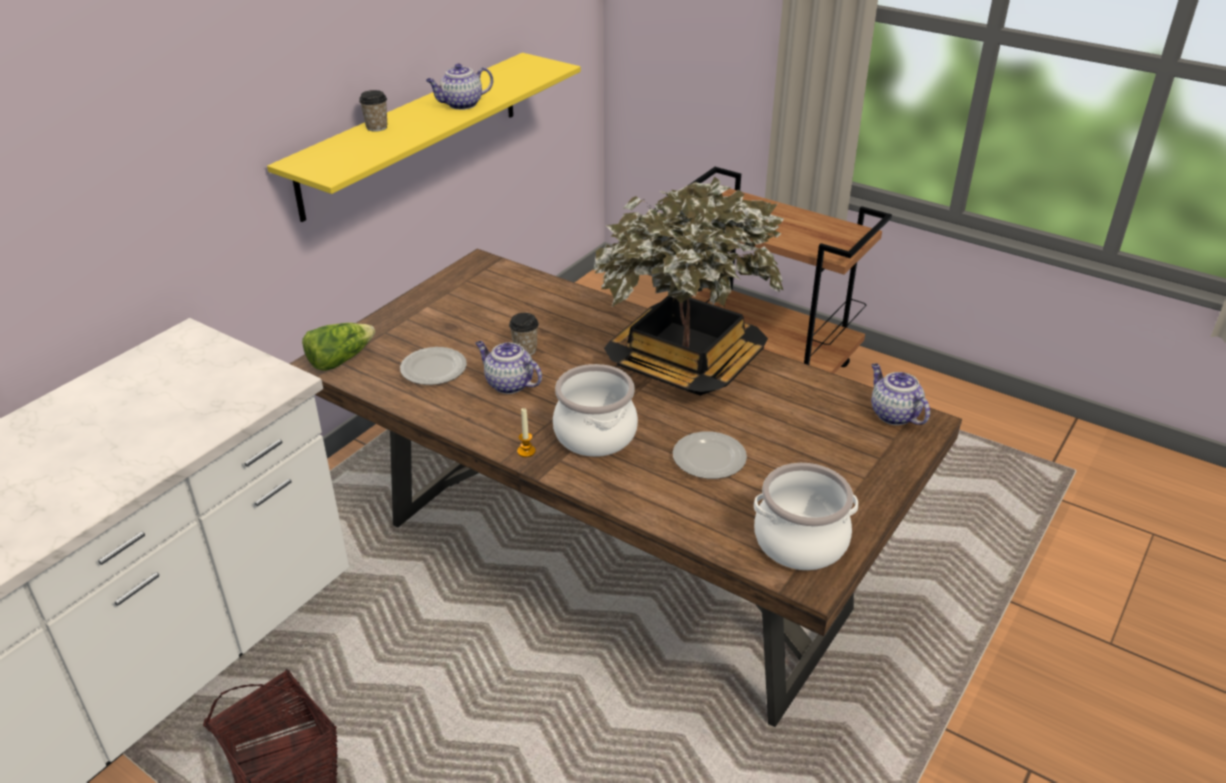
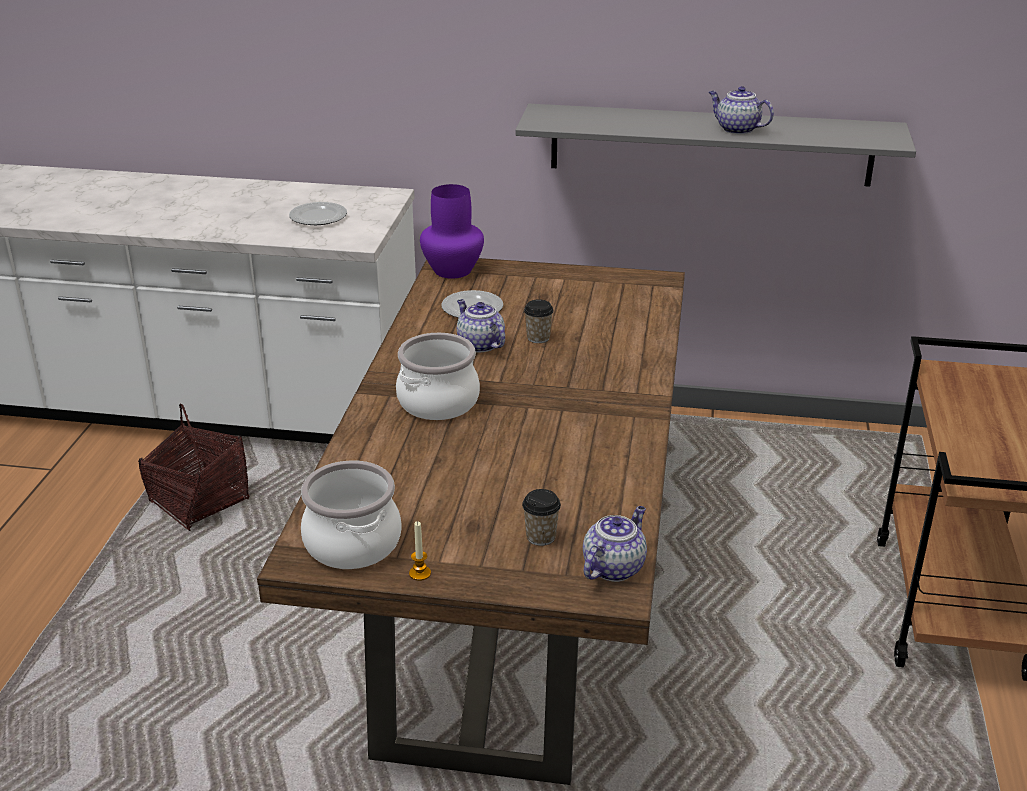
camera: 65 degrees right, 5 degrees down
(340, 360) = (452, 270): lettuce -> purple vase
(376, 127) = (643, 115): cup -> cup (541, 537)
(412, 133) = (710, 144): yellow shelf -> grey shelf
(508, 384) = (479, 344): teapot -> teapot turned 45 degrees counterclockwise
(526, 451) = (390, 377): candle -> candle (420, 573)
(684, 363) = (592, 420): potted plant -> none
(710, 459) = (445, 468): plate -> plate (318, 217)

